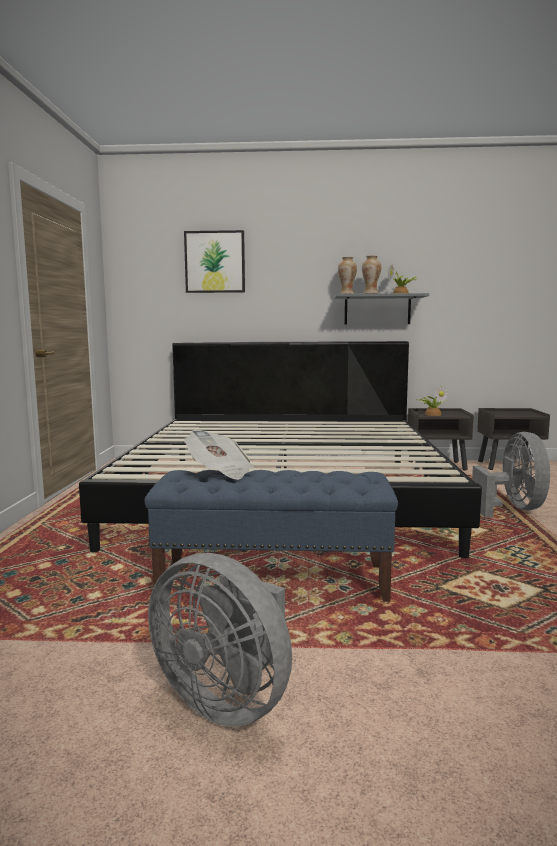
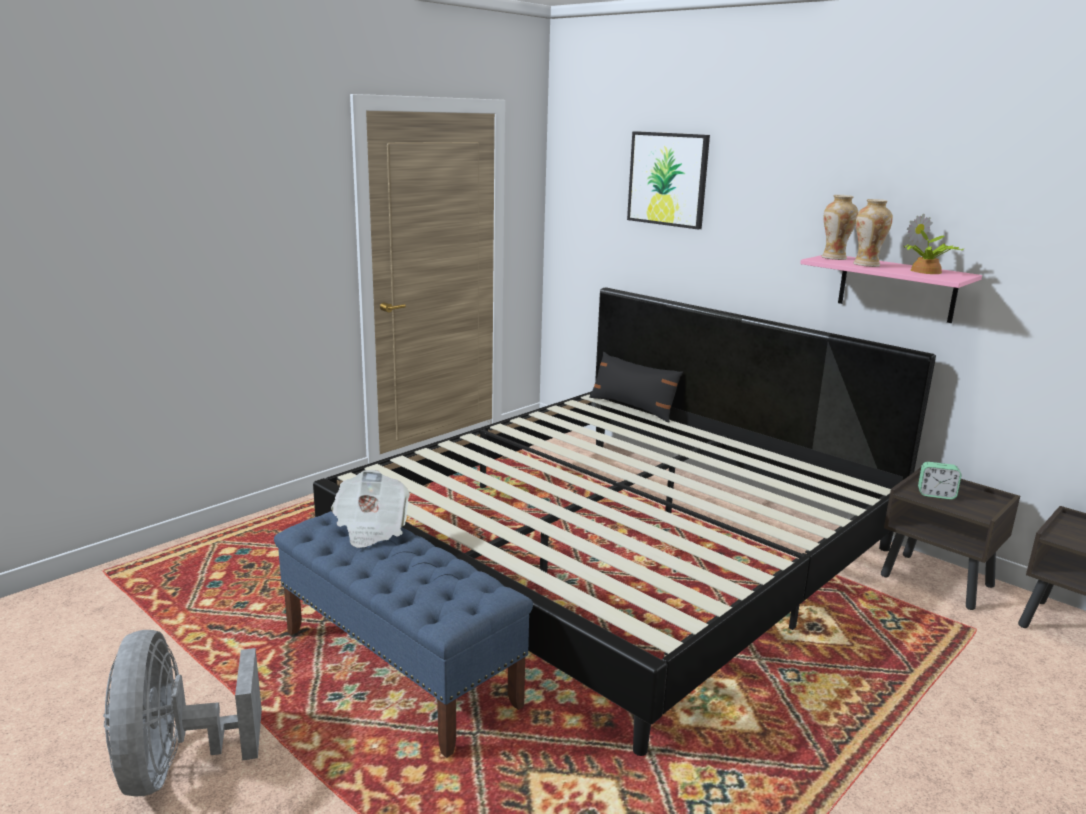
camera: 40 degrees right, 10 degrees up
(215, 420) = (633, 407): none -> black pillow
(377, 310) = (896, 288): grey shelf -> pink shelf
(433, 414) = (936, 495): potted plant -> alarm clock
(513, 509) = (882, 717): grey fan -> none

